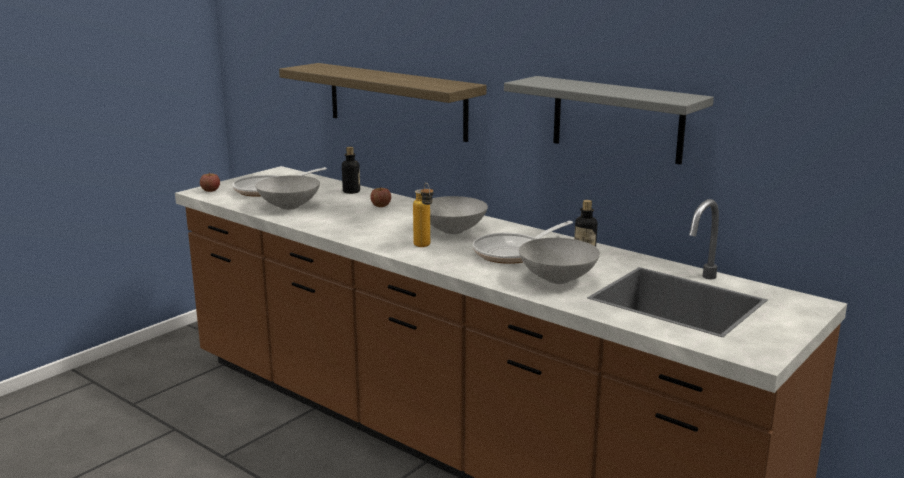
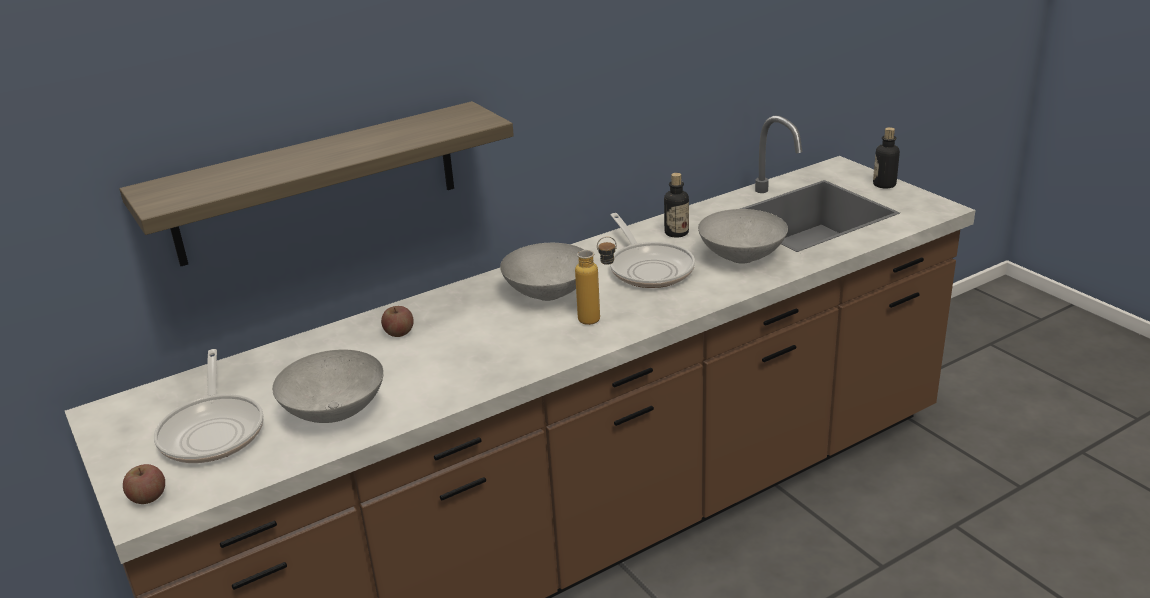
camera: 70 degrees left, 10 degrees up
(351, 191) = (305, 351): bottle -> bottle (884, 184)
(617, 119) = (640, 79): grey shelf -> none

